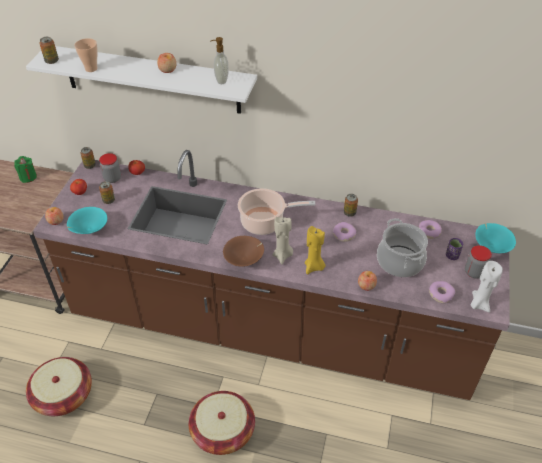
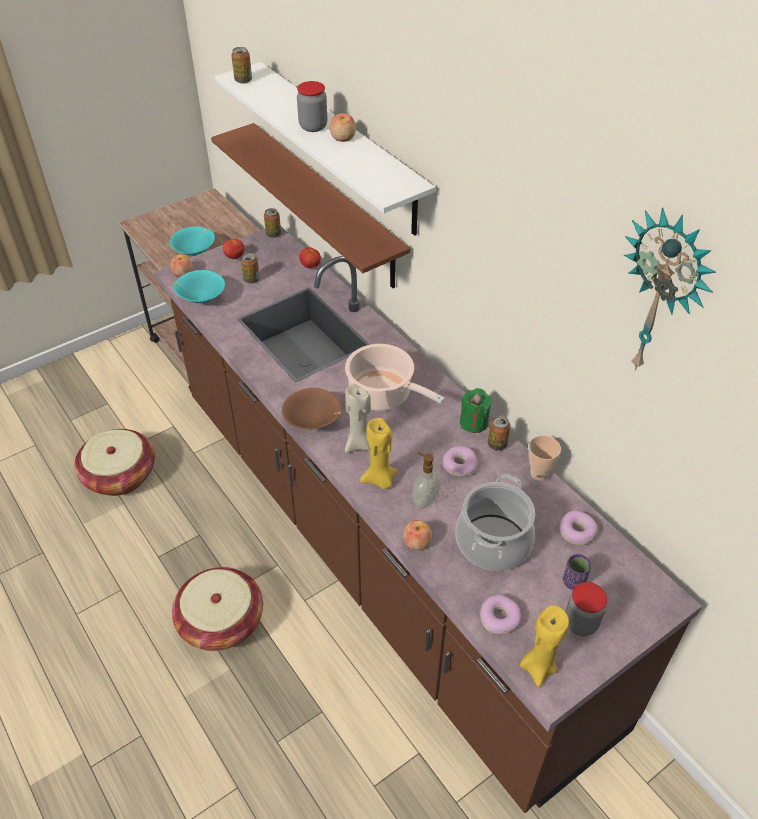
camera: 40 degrees right, 0 degrees up
(28, 177) = (222, 220): green candle -> green candle (473, 422)
(91, 69) = (269, 104): cup -> cup (539, 473)
(112, 178) = (280, 258): jar -> jar (313, 126)
(138, 125) = (326, 205): none -> brown shelf
(221, 80) = (384, 174): soap dispenser -> soap dispenser (424, 500)
(457, 74) = (662, 295): none -> wall clock
(479, 304) = (538, 667): white candle -> yellow candle
(491, 247) = (647, 608): turquoise bowl -> turquoise bowl (195, 252)

